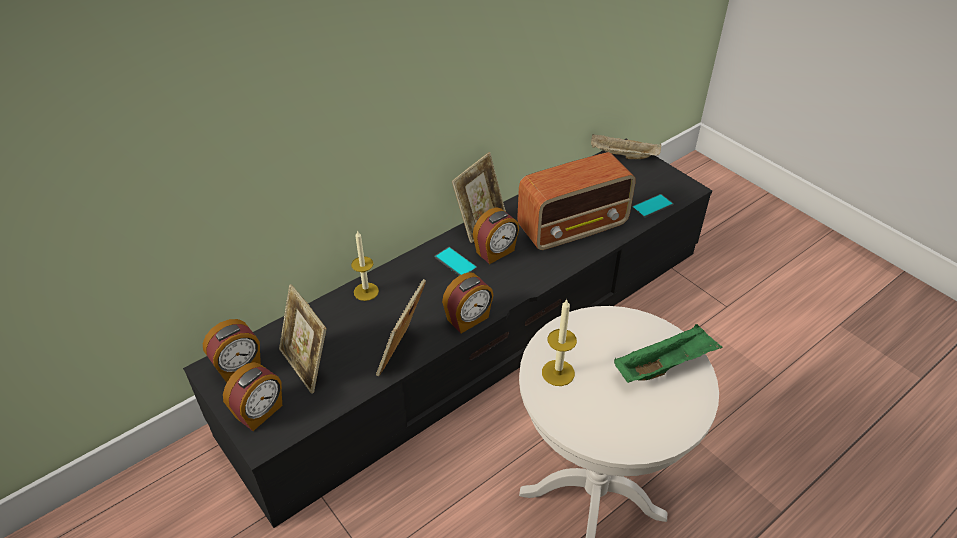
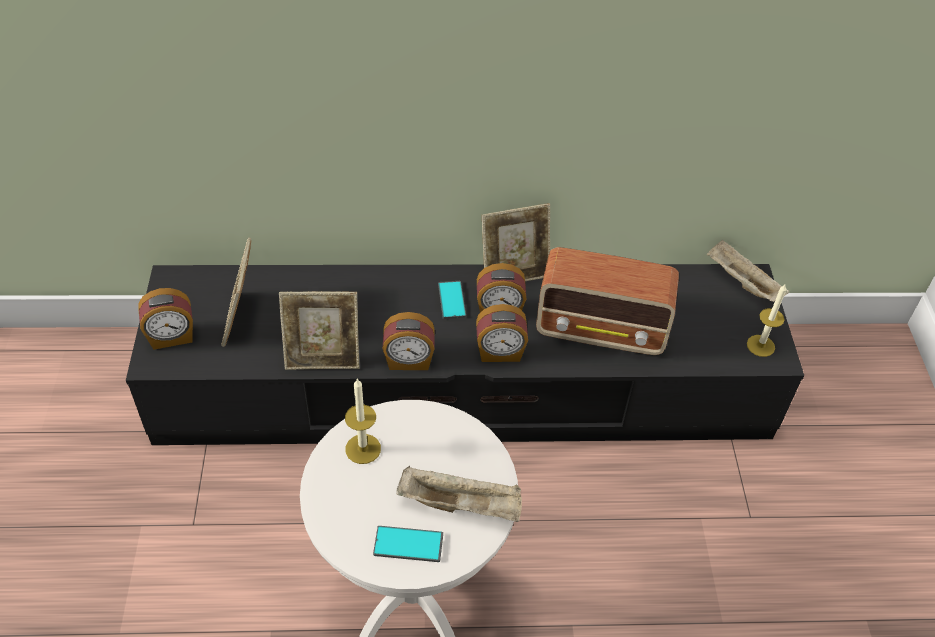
camera: 35 degrees right, 5 degrees up
(239, 367) = (191, 289): alarm clock -> alarm clock (500, 353)
(366, 291) = (348, 282): candle -> candle (760, 345)
(403, 354) = (323, 358): picture frame -> picture frame turned 150 degrees counterclockwise
(652, 206) = (712, 355): phone -> phone (408, 544)
(664, 365) = (462, 505): green tray -> beige tray

